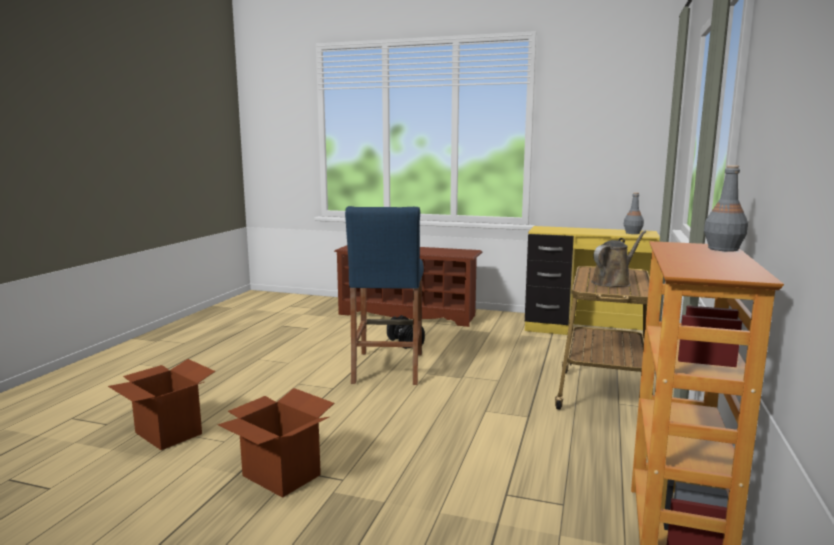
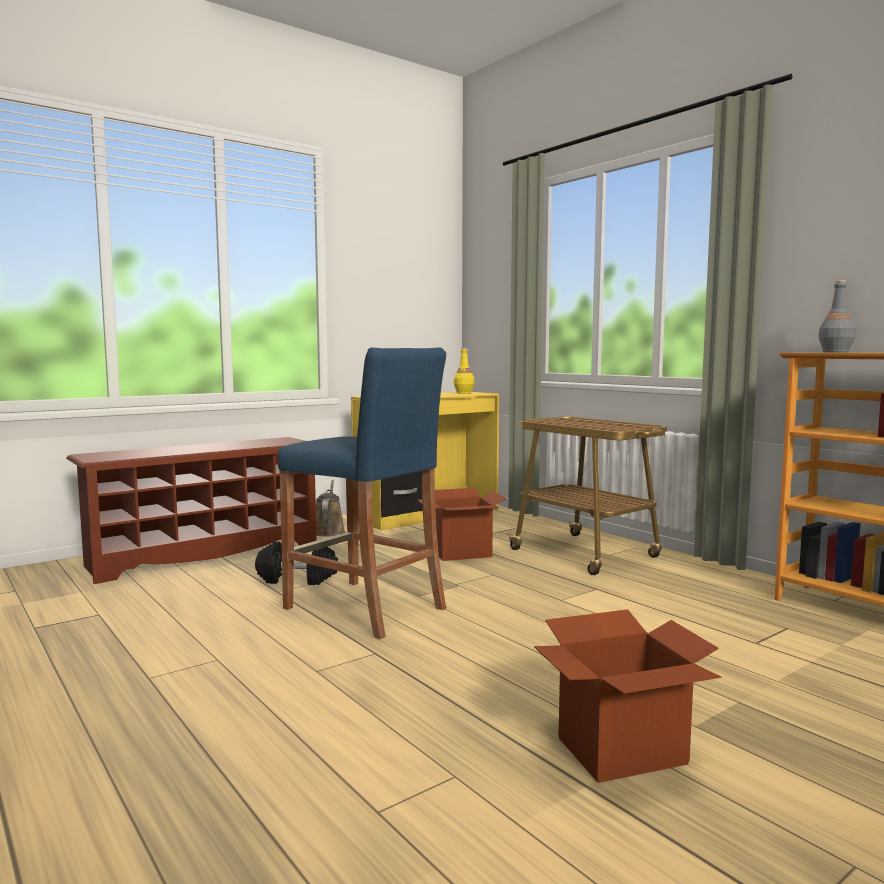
camera: 55 degrees left, 5 degrees down
(168, 433) = (348, 830): cardboard box -> cardboard box (461, 553)
(613, 282) = (600, 425): brown watering can -> brown watering can (328, 531)
(632, 233) = (463, 393): grey bottle -> yellow bottle

